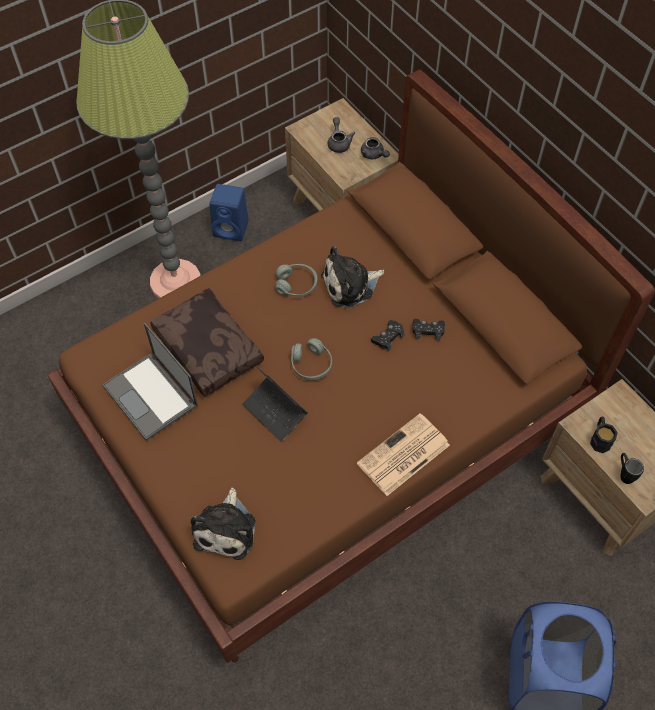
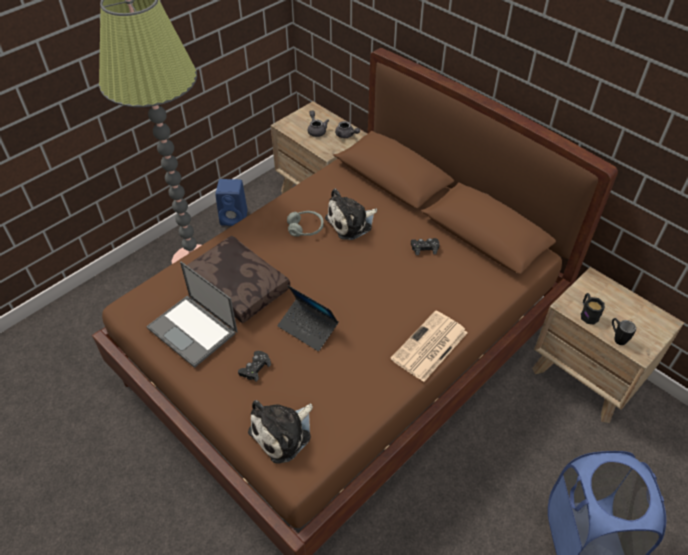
camera: 10 degrees left, 10 degrees down
(227, 529) = (283, 433): plush toy -> plush toy turned 45 degrees clockwise
(311, 364) = (332, 286): grey headphones -> none
(388, 337) = (392, 257): black game controller -> black game controller (255, 368)

